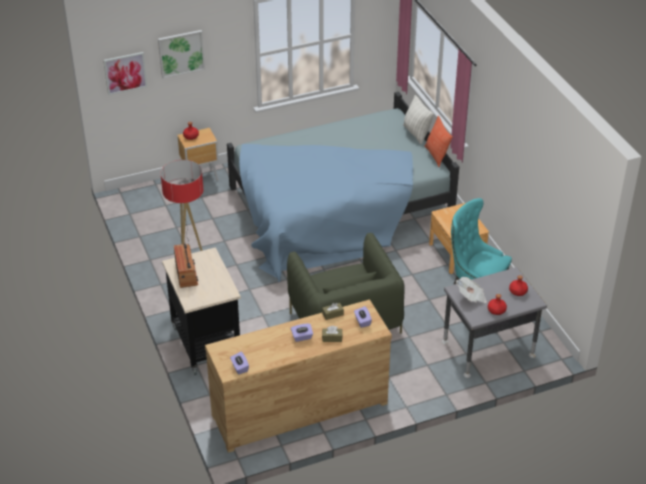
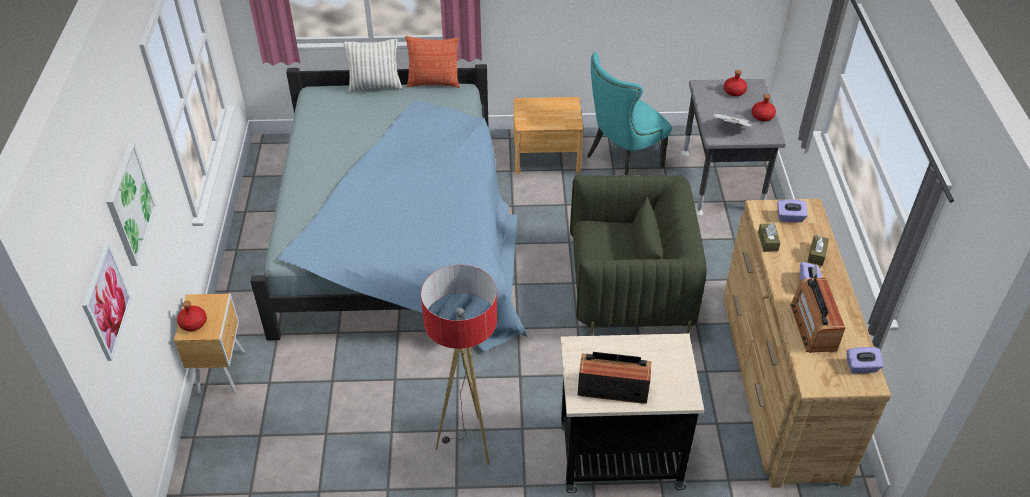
camera: 70 degrees left, 5 degrees up
(264, 343) = (813, 326): none -> radio

